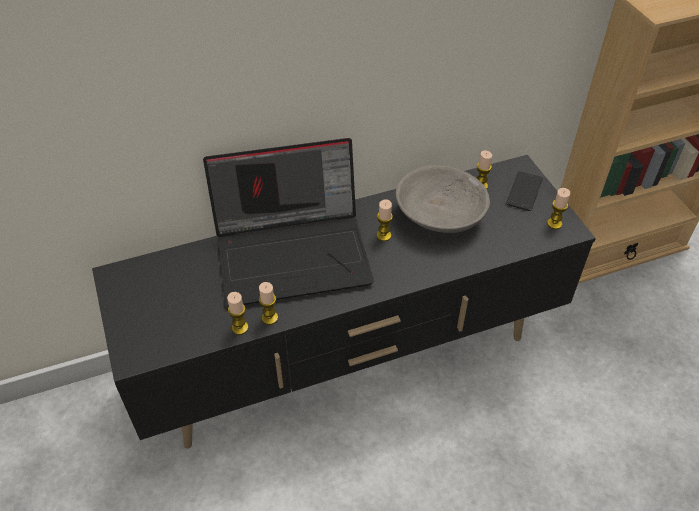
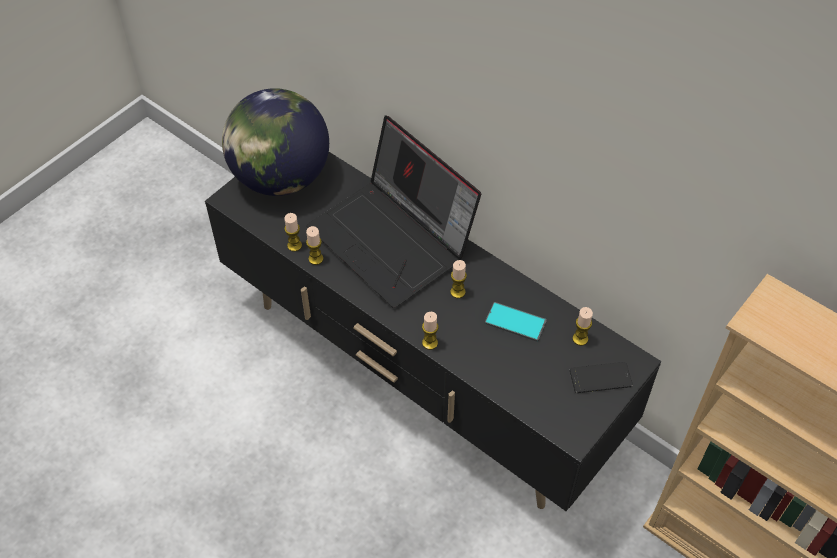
camera: 60 degrees right, 5 degrees up
(145, 303) = (280, 178): none -> globe
(439, 214) = (515, 322): grey bowl -> phone
(554, 224) = (573, 419): candle -> candle (430, 343)

